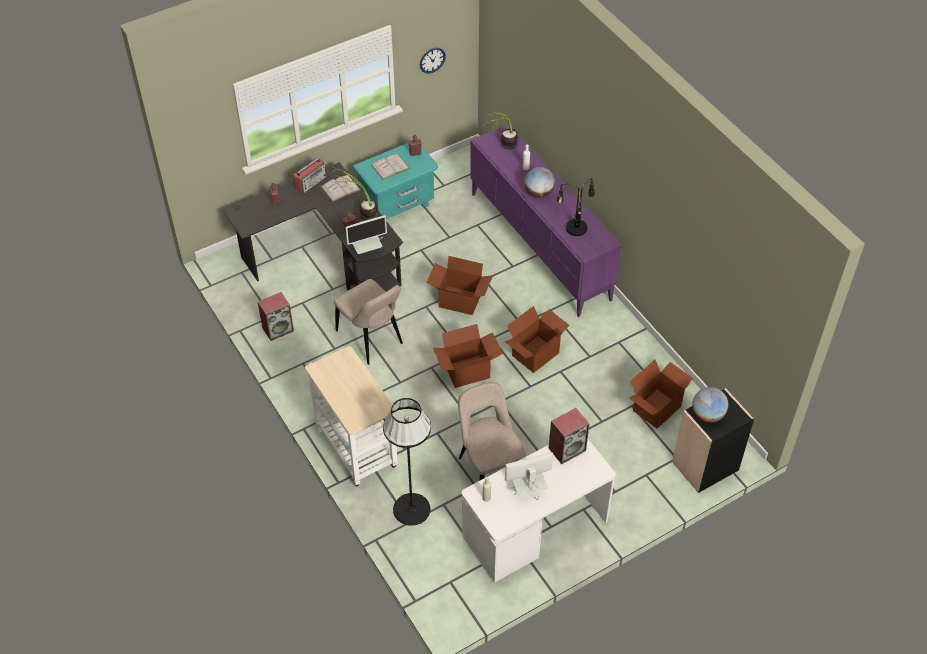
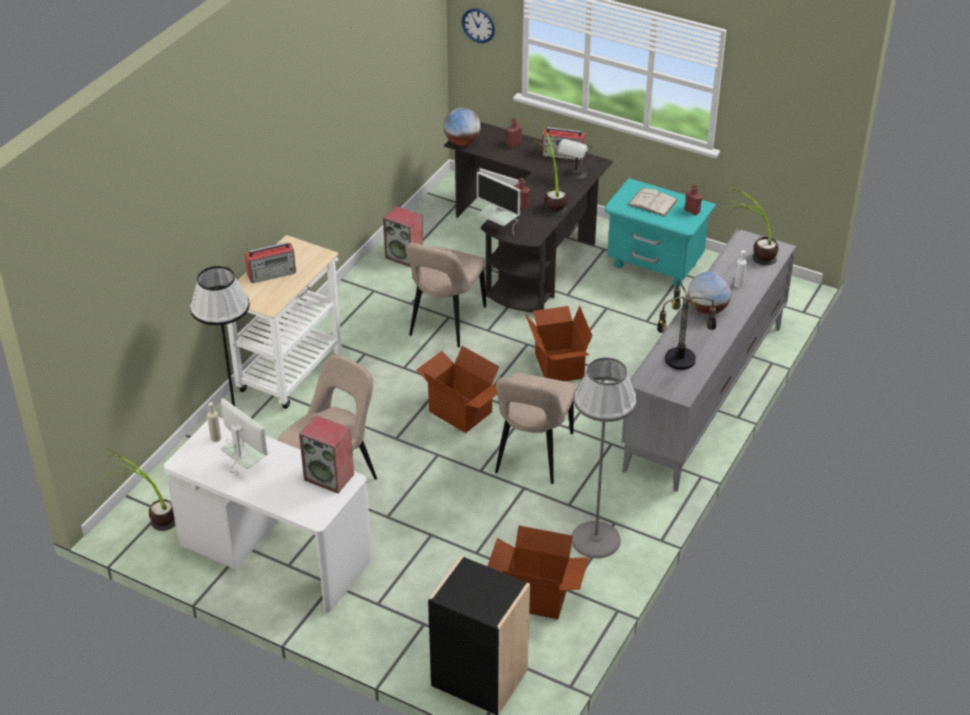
camera: 60 degrees right, 10 degrees down
(340, 188) = (574, 176): white book -> table lamp
(346, 392) = (272, 273): none -> radio
(432, 60) = (773, 118): wall clock -> wall clock (478, 25)
(452, 592) = (149, 518): none -> potted plant
(535, 353) = (532, 456): cardboard box -> beige chair
(540, 246) = (705, 397): purple cabinet -> grey cabinet
(627, 357) = (595, 539): none -> grey floor lamp
(707, 414) = (470, 580): globe -> globe (462, 142)

